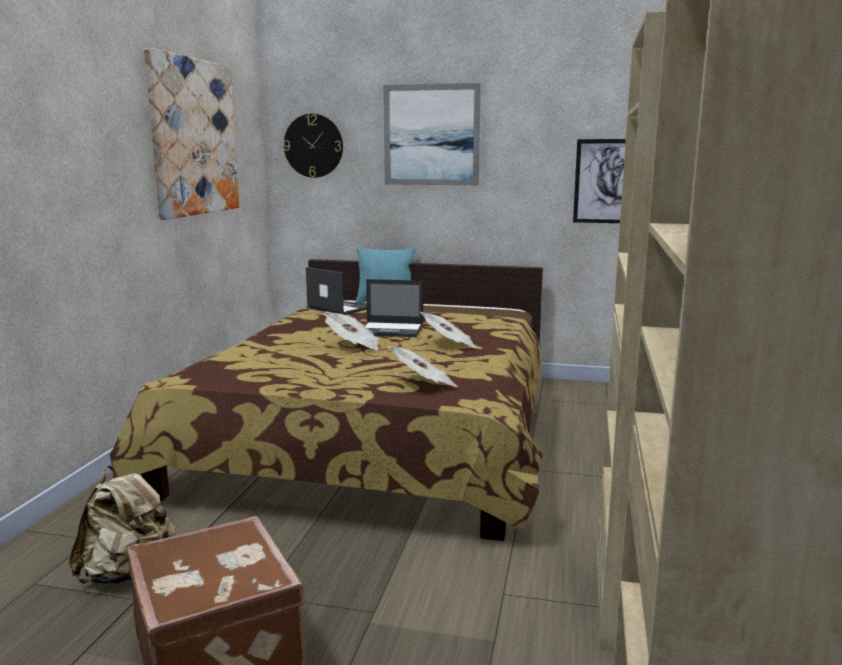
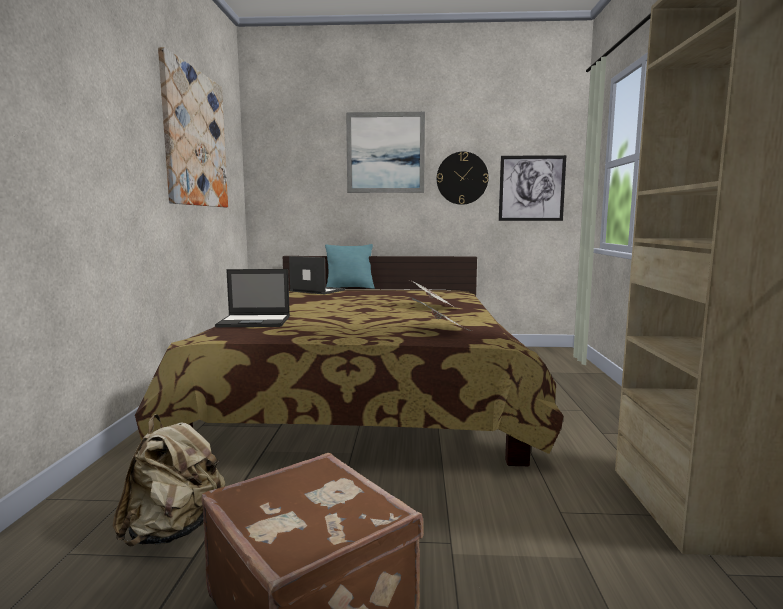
camera: 10 degrees left, 5 degrees down
(313, 145) = (286, 162): wall clock -> wall clock (462, 178)
(353, 346) = (353, 310): newspaper -> none
(392, 330) = (376, 301): laptop -> laptop (255, 321)

